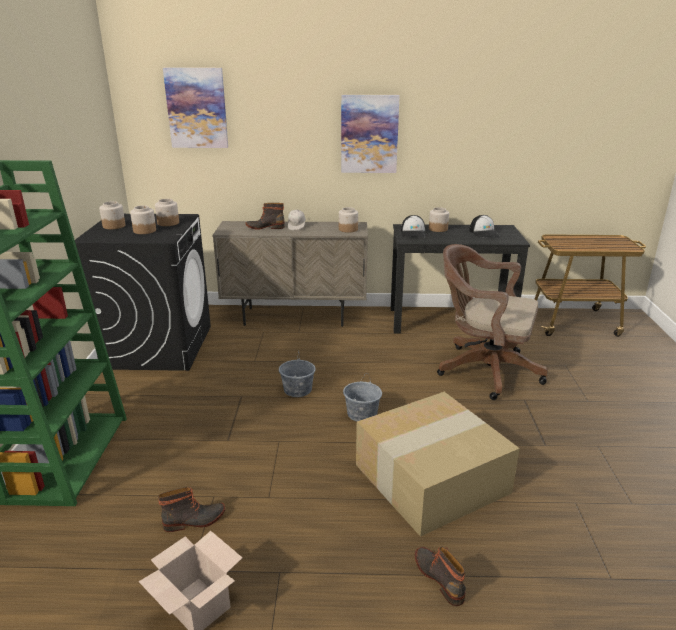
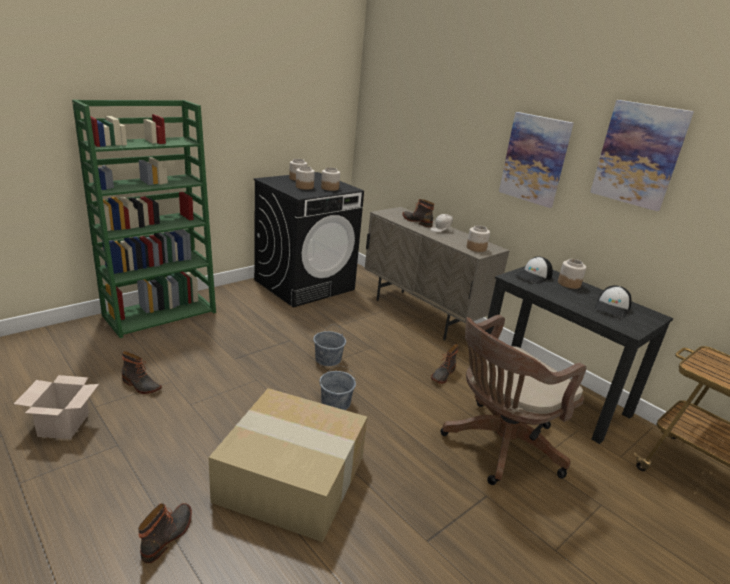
camera: 45 degrees right, 0 degrees up
(197, 108) = (406, 103): picture -> picture (639, 155)
(383, 349) = (442, 375): none -> boot
(483, 370) = (498, 446): brown office chair -> brown office chair turned 105 degrees counterclockwise

